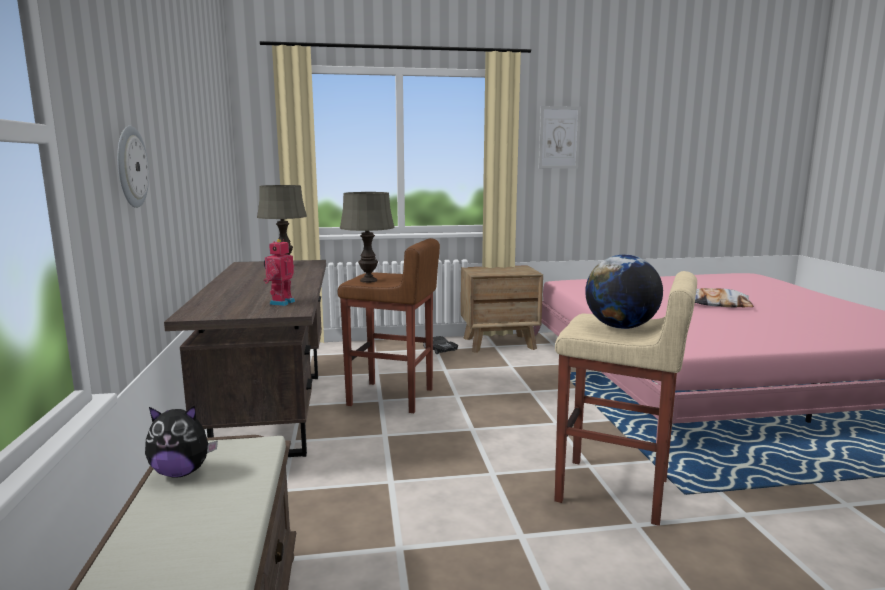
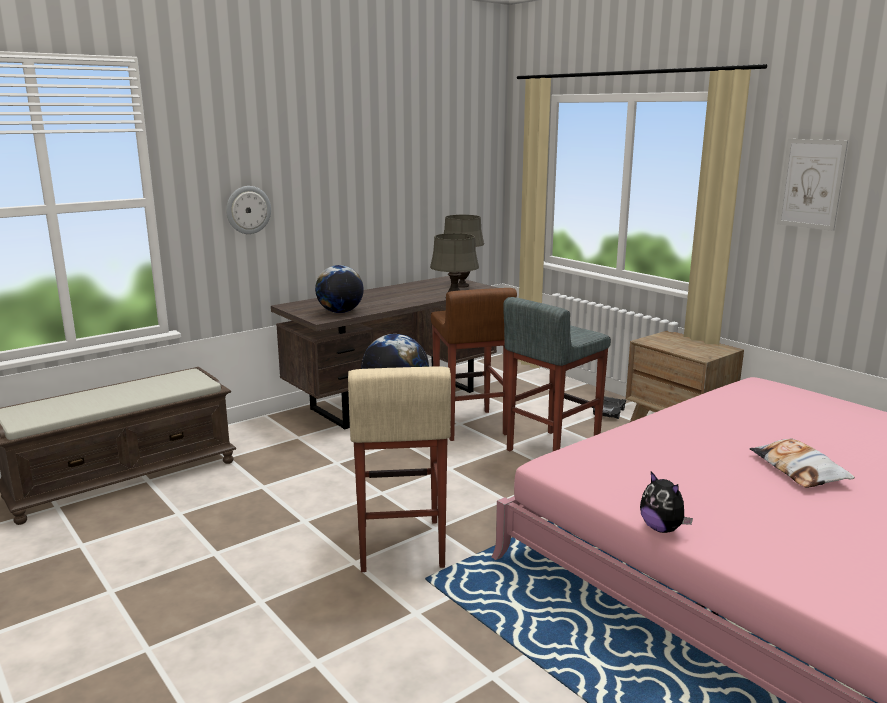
camera: 60 degrees right, 5 degrees up
(181, 472) = (165, 378): plush toy -> plush toy (662, 529)
(280, 303) = (340, 312): toy robot -> globe
(482, 383) = (551, 450): none -> grey stool

